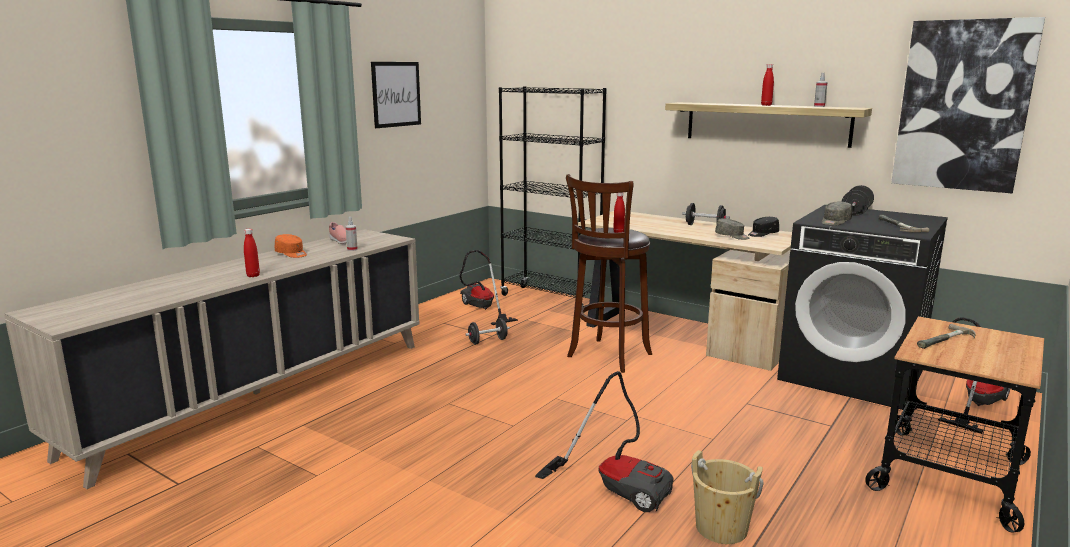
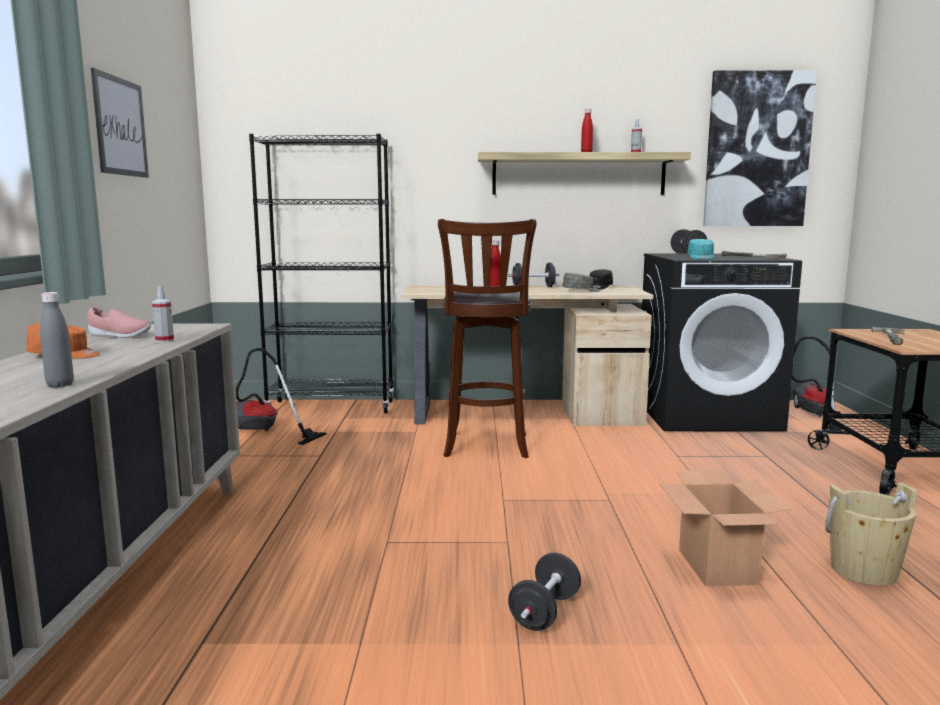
camera: 35 degrees left, 5 degrees down
(253, 275) = (60, 385): red bottle -> grey bottle
(487, 341) = (325, 462): black dumbbell -> black dumbbell (544, 612)
(617, 486) = (718, 567): vacuum cleaner -> cardboard box
(835, 222) = (701, 258): grey cap -> turquoise cap

